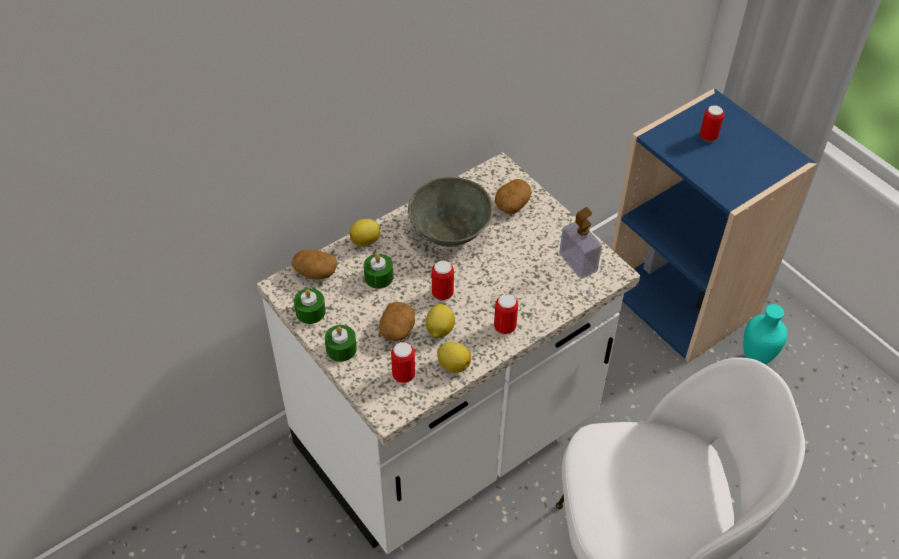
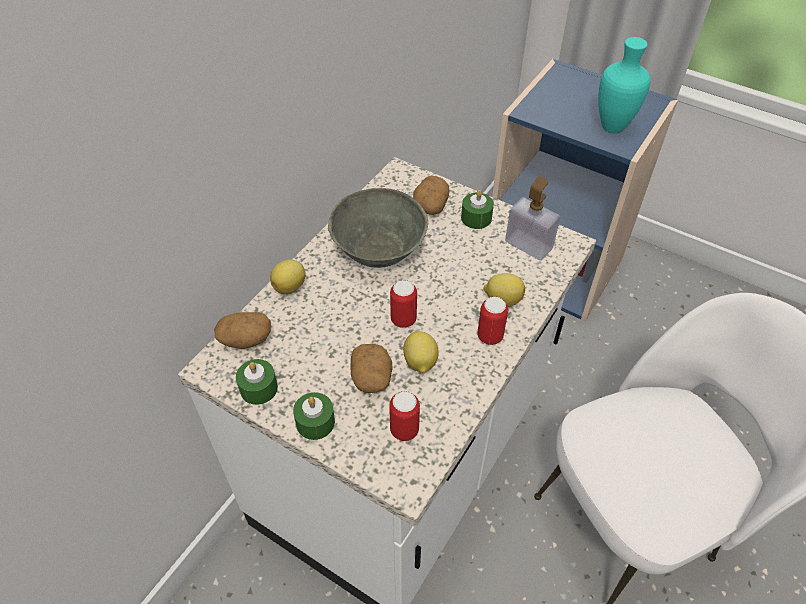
camera: 20 degrees left, 0 degrees up
(379, 277) = (323, 322): green candle -> green candle (476, 218)
(453, 364) = (455, 398): lemon -> lemon (502, 299)
(708, 137) = (572, 100): can -> none
(756, 360) = (639, 301): turquoise vase -> turquoise vase (613, 127)

